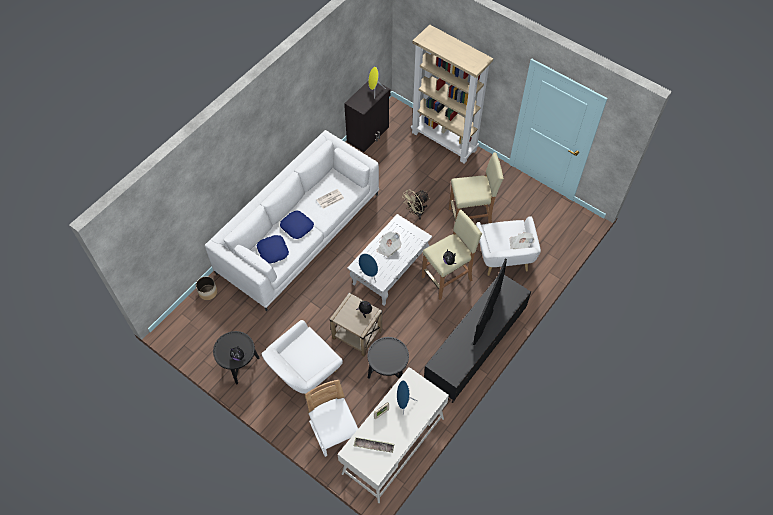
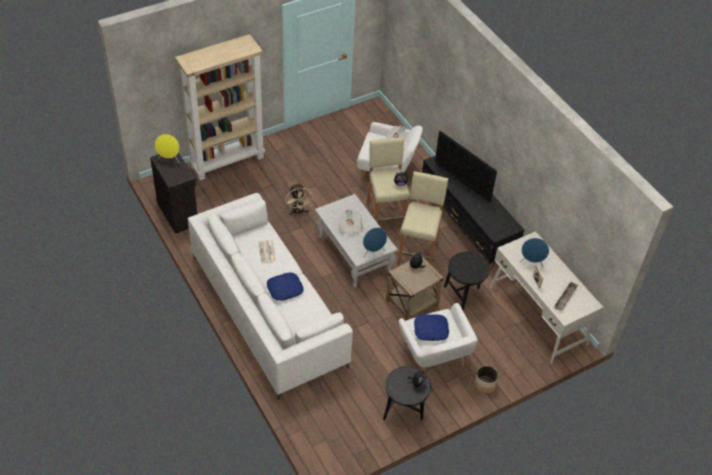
camera: 70 degrees left, 10 degrees down
(208, 292) = (297, 413): planter -> planter (484, 384)
(272, 251) = (304, 318): blue pillow -> blue pillow (431, 330)
(334, 432) = (507, 354): white chair -> none
(471, 218) = (329, 176): beige stool -> beige stool (418, 252)

